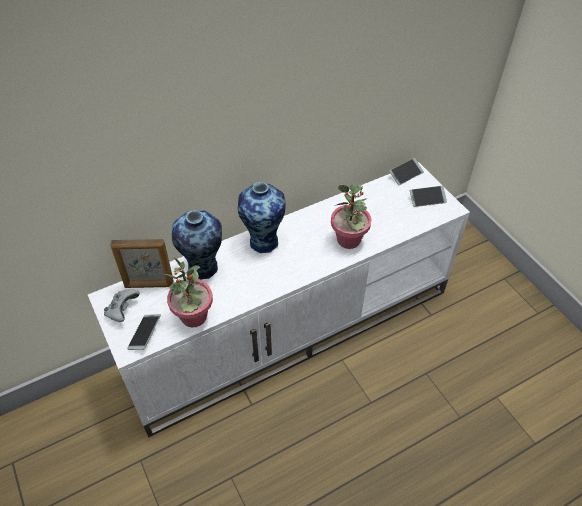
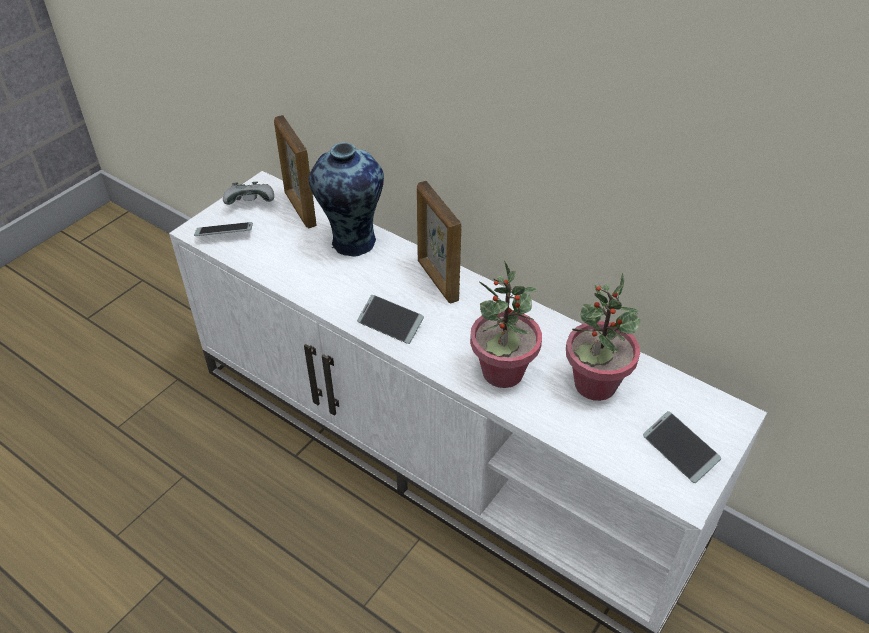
camera: 65 degrees right, 5 degrees down
(194, 317) = (270, 263): potted plant -> potted plant (594, 384)
(263, 241) = (437, 280): vase -> picture frame
(405, 174) = (716, 402): phone -> phone (390, 324)

